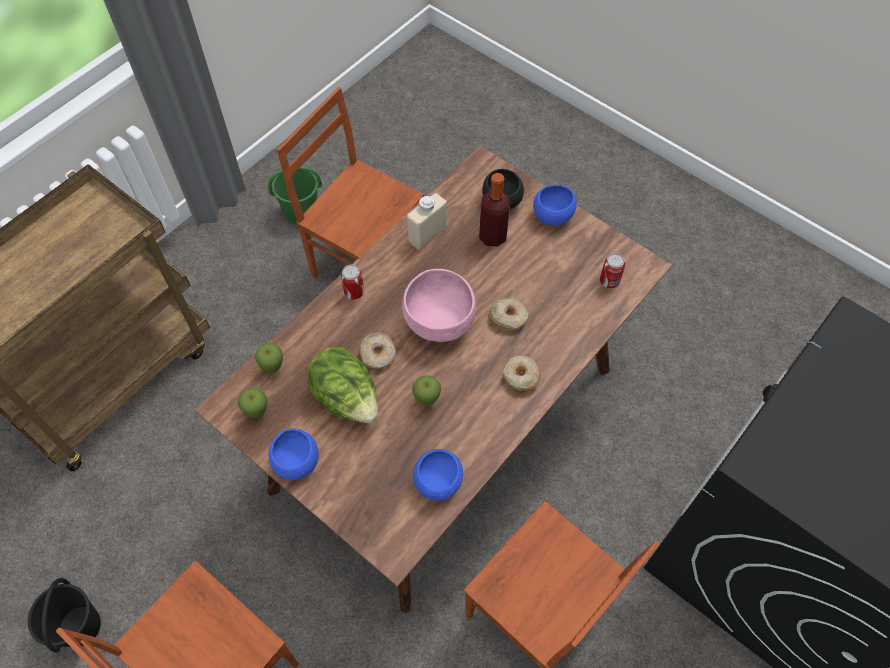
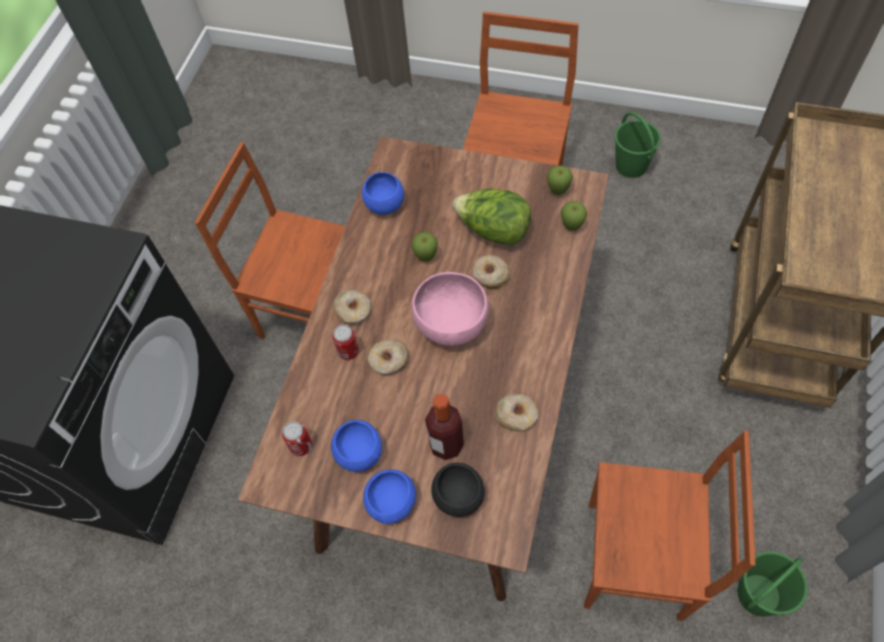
camera: 160 degrees right, 0 degrees up
(80, 625) = (631, 166): black bucket -> green bucket
(296, 462) = (501, 173): blue bowl -> blue bowl (359, 454)
(354, 292) = (549, 321): can -> can (348, 352)
(427, 234) = (516, 415): beige bottle -> donut

